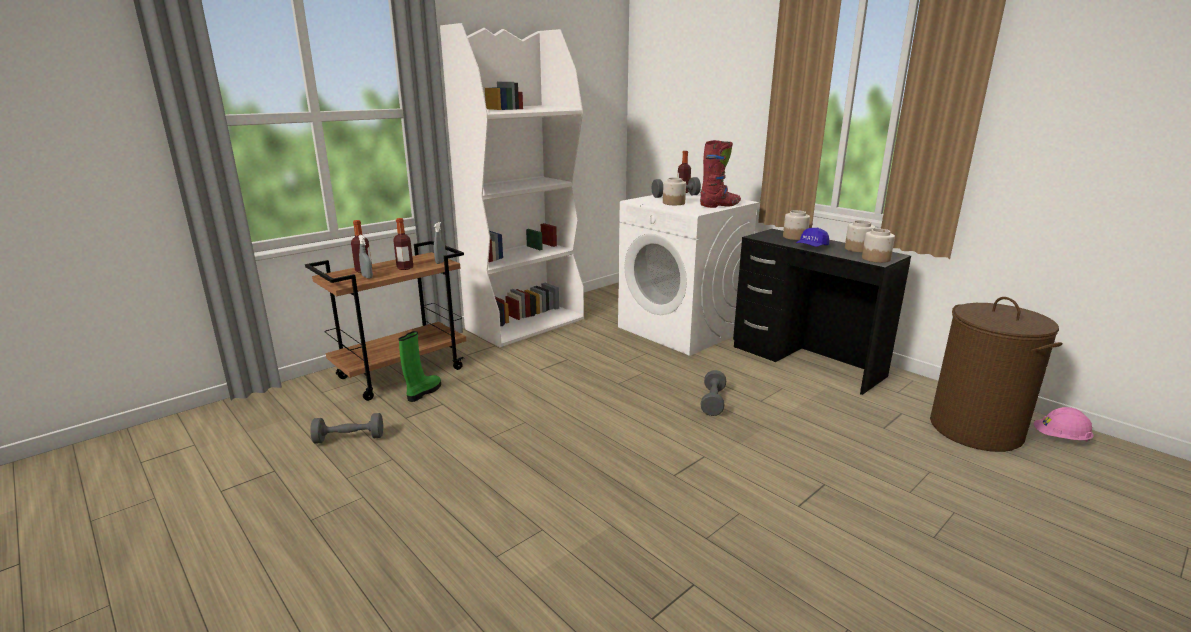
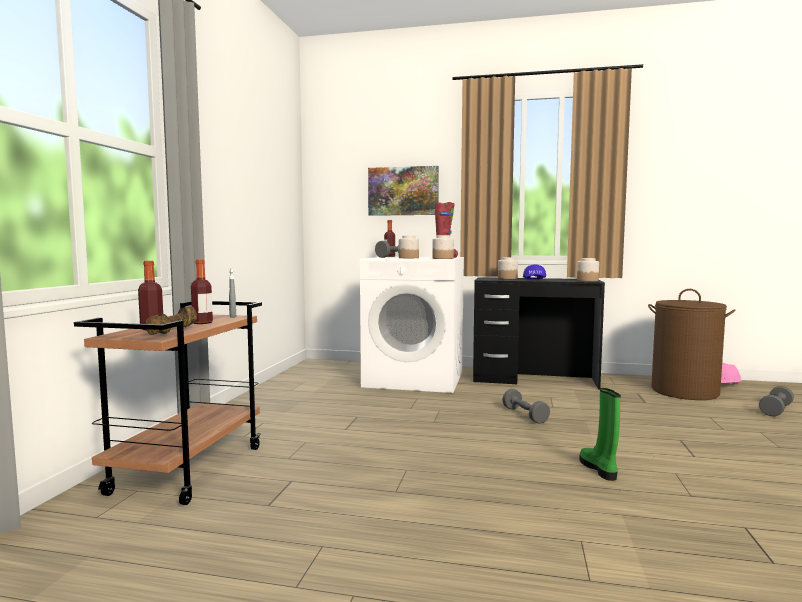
camera: 35 degrees left, 15 degrees down
(349, 438) = (227, 548): grey dumbbell -> grey dumbbell (776, 410)
(367, 277) = (173, 331): grey spray bottle -> brown dumbbell
(423, 392) = (249, 478): green boot -> green boot (599, 469)
(526, 324) = (266, 401): white bookcase -> none
(716, 113) = (403, 191): none -> picture
(858, 249) = (562, 279): jar -> jar (443, 258)

